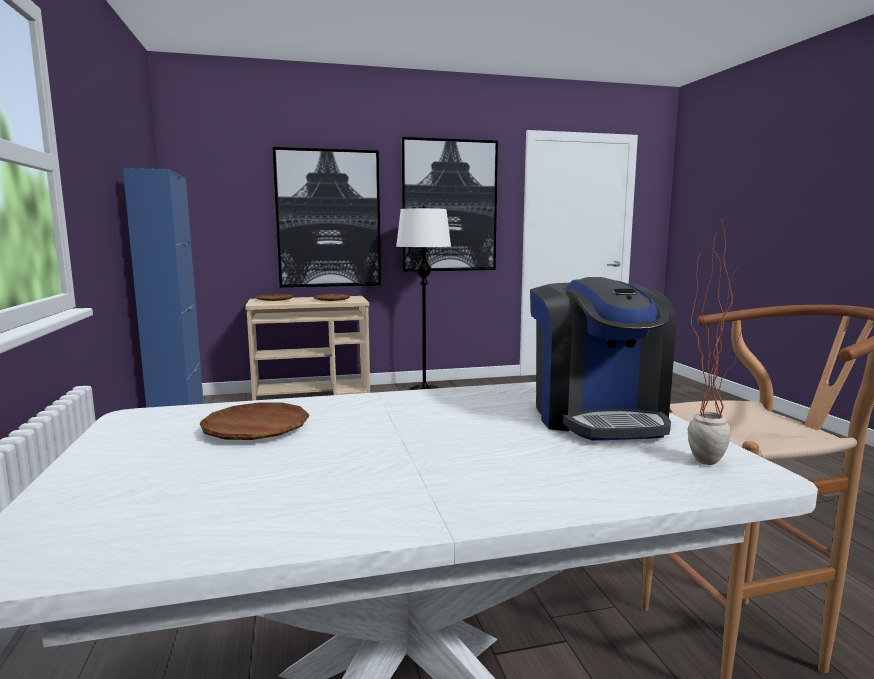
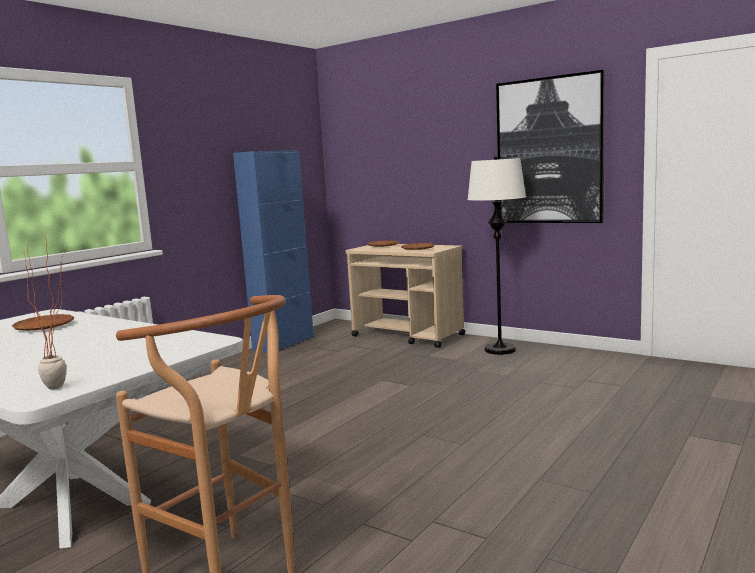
camera: 50 degrees right, 0 degrees up
(328, 219) = (435, 171): picture -> none
(597, 416) = (133, 357): coffee machine -> none

